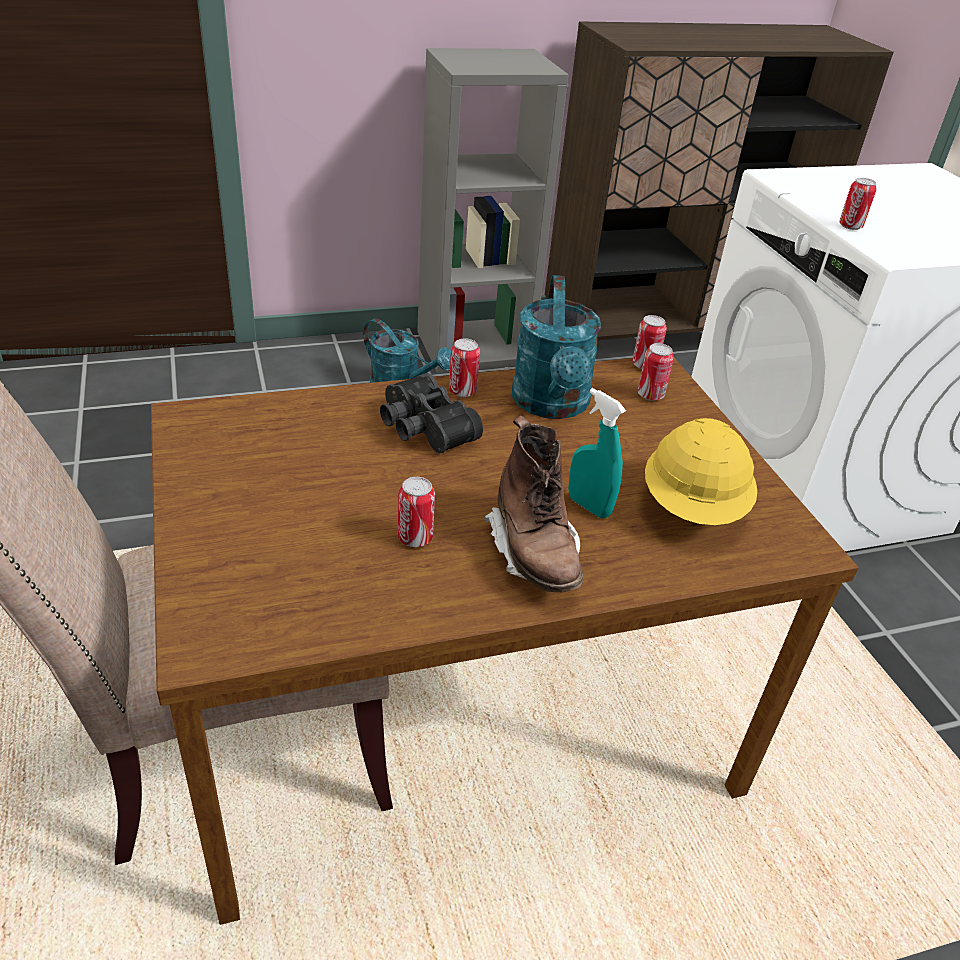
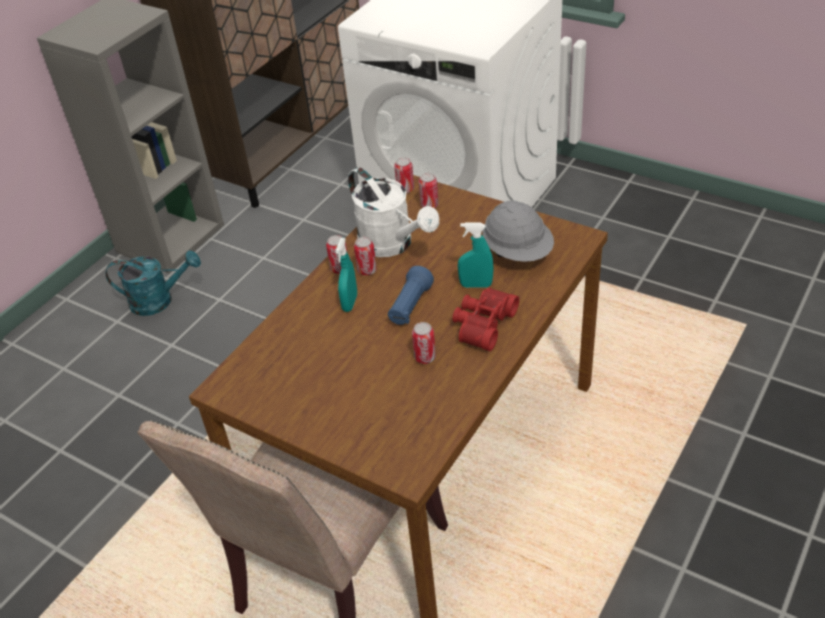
camera: 35 degrees left, 5 degrees up
(422, 428) = (350, 303): black binoculars -> turquoise spray bottle
(480, 475) = (410, 306): none -> blue flashlight
(534, 553) = (482, 324): brown boot -> red binoculars
(552, 405) = (392, 245): turquoise watering can -> white watering can
(693, 508) = (518, 252): yellow hard hat -> grey hard hat
(850, 226) = (439, 38): can -> can (367, 270)

